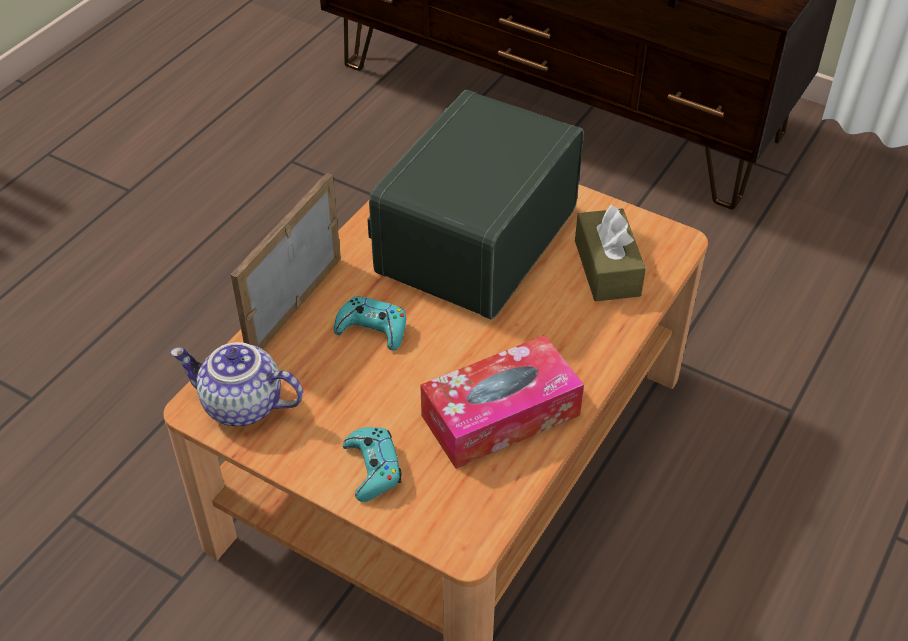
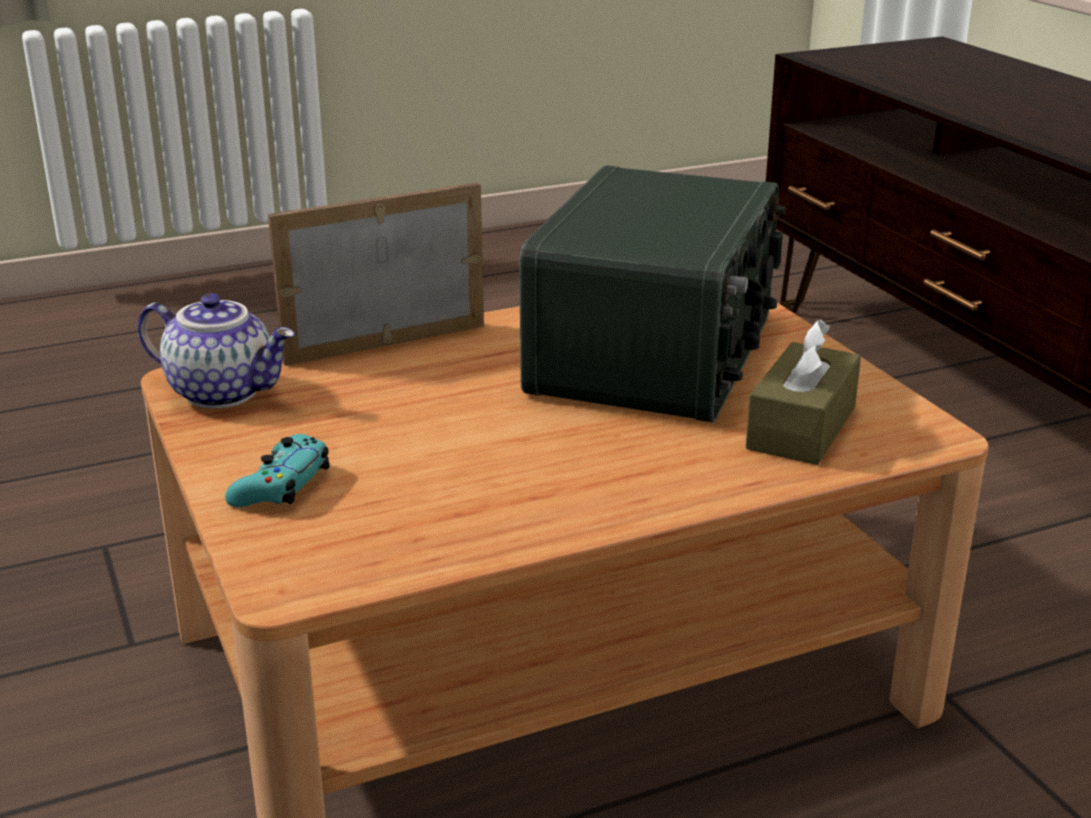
camera: 35 degrees right, 20 degrees down
(241, 406) = (224, 392): teapot -> teapot turned 150 degrees clockwise
(372, 329) = (441, 384): turquoise game controller -> none
(474, 239) = (658, 356): radio -> radio turned 135 degrees clockwise
(500, 415) = (489, 499): tissue box -> none

